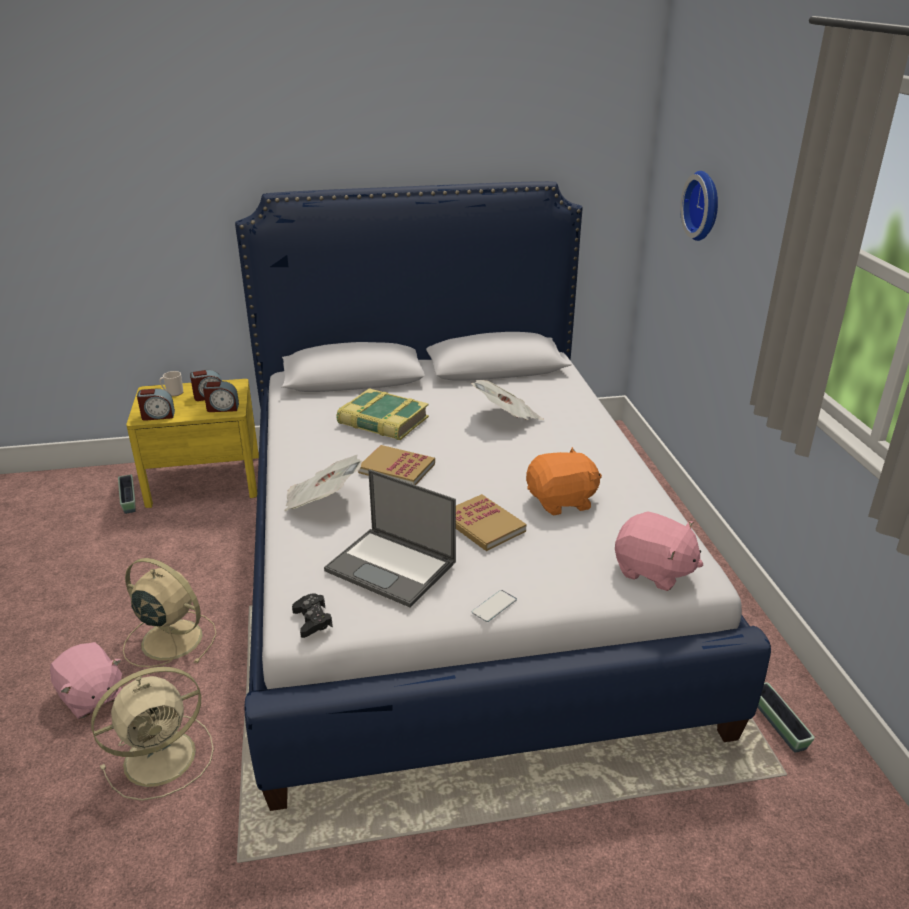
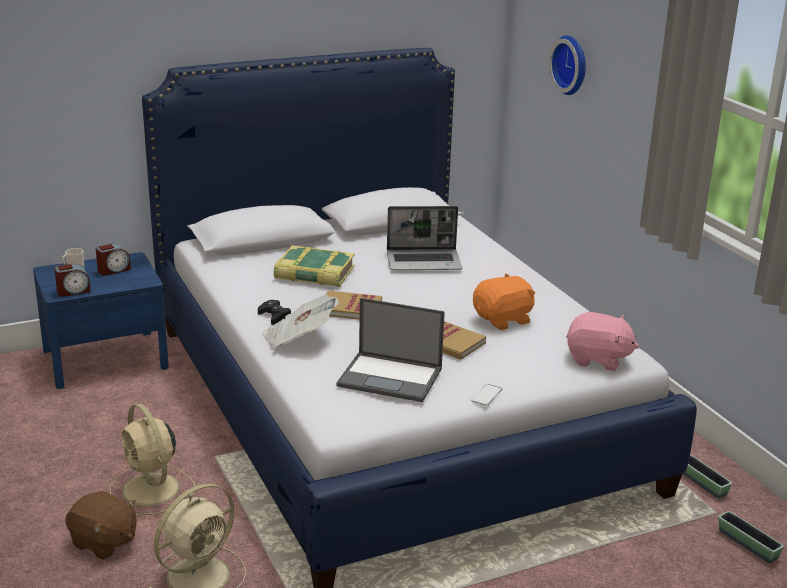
camera: 15 degrees left, 5 degrees down
(91, 696) = (104, 542): pink plush toy -> brown plush toy
(129, 500) = (35, 384): planter -> planter (747, 545)
(169, 639) = (152, 491): beige fan -> beige fan turned 135 degrees counterclockwise
(204, 480) = (105, 359): yellow nightstand -> blue nightstand
(222, 408) = (135, 279): alarm clock -> none
(312, 620) = (347, 420): black game controller -> black game controller (274, 316)
(507, 418) = (424, 261): newspaper -> laptop

